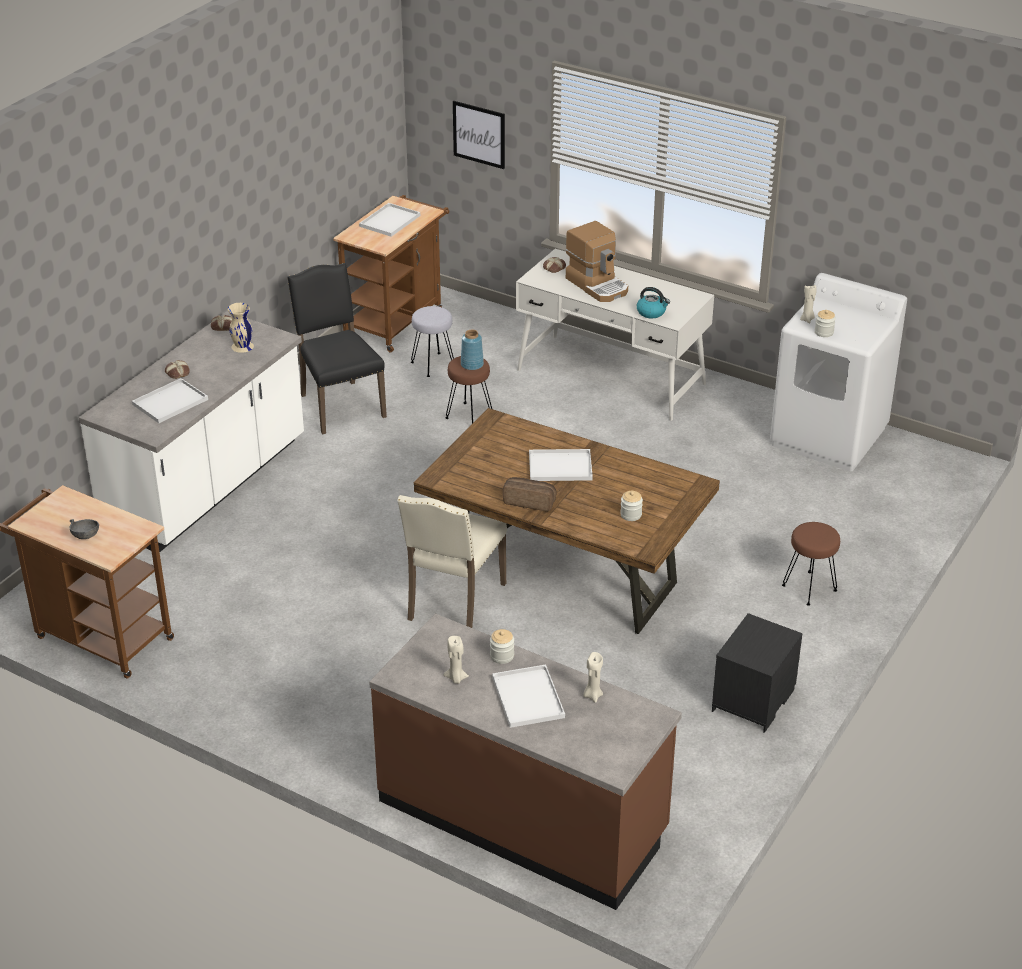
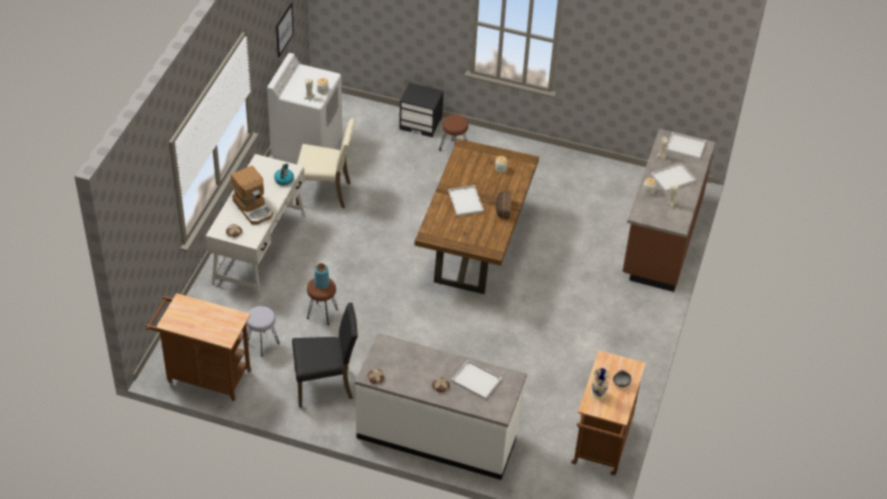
camera: 105 degrees left, 10 degrees up
(242, 346) = (399, 360): beige vase -> beige vase (598, 394)
(339, 405) = (325, 385): black chair -> black chair turned 150 degrees counterclockwise
(389, 221) = (200, 320): white tray -> white tray (686, 146)
(453, 602) = (513, 289): beige chair -> beige chair (325, 192)
(479, 134) = (150, 238): picture -> picture (284, 30)
(598, 285) = (253, 208): coffee machine -> coffee machine turned 105 degrees clockwise
(753, 701) = (549, 165): black nightstand -> black nightstand (421, 124)

